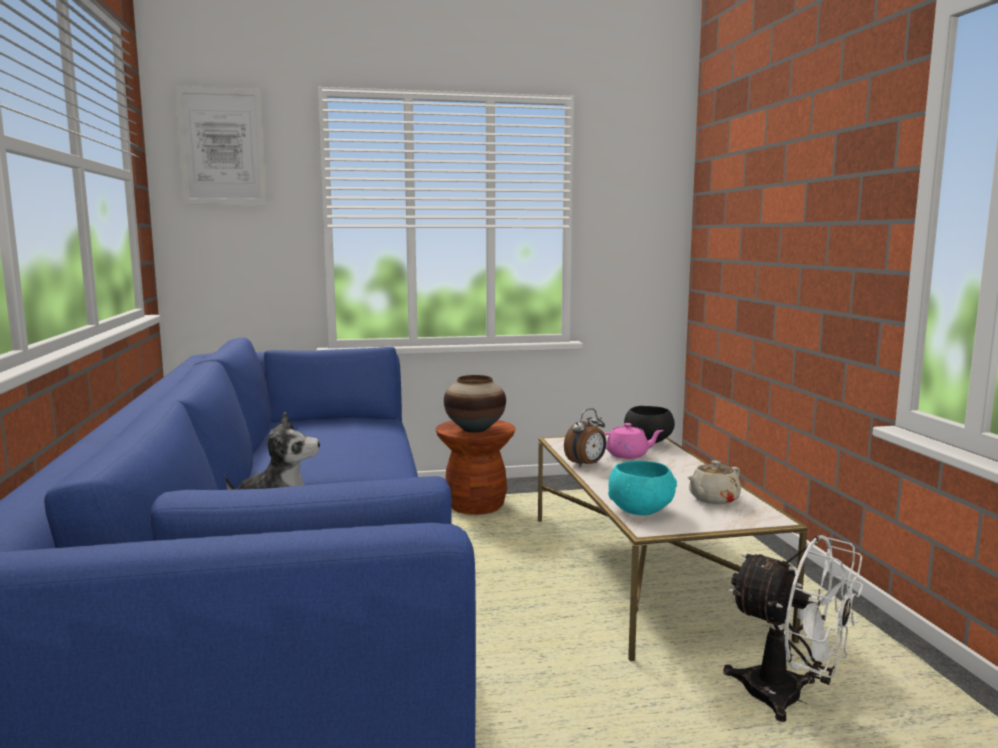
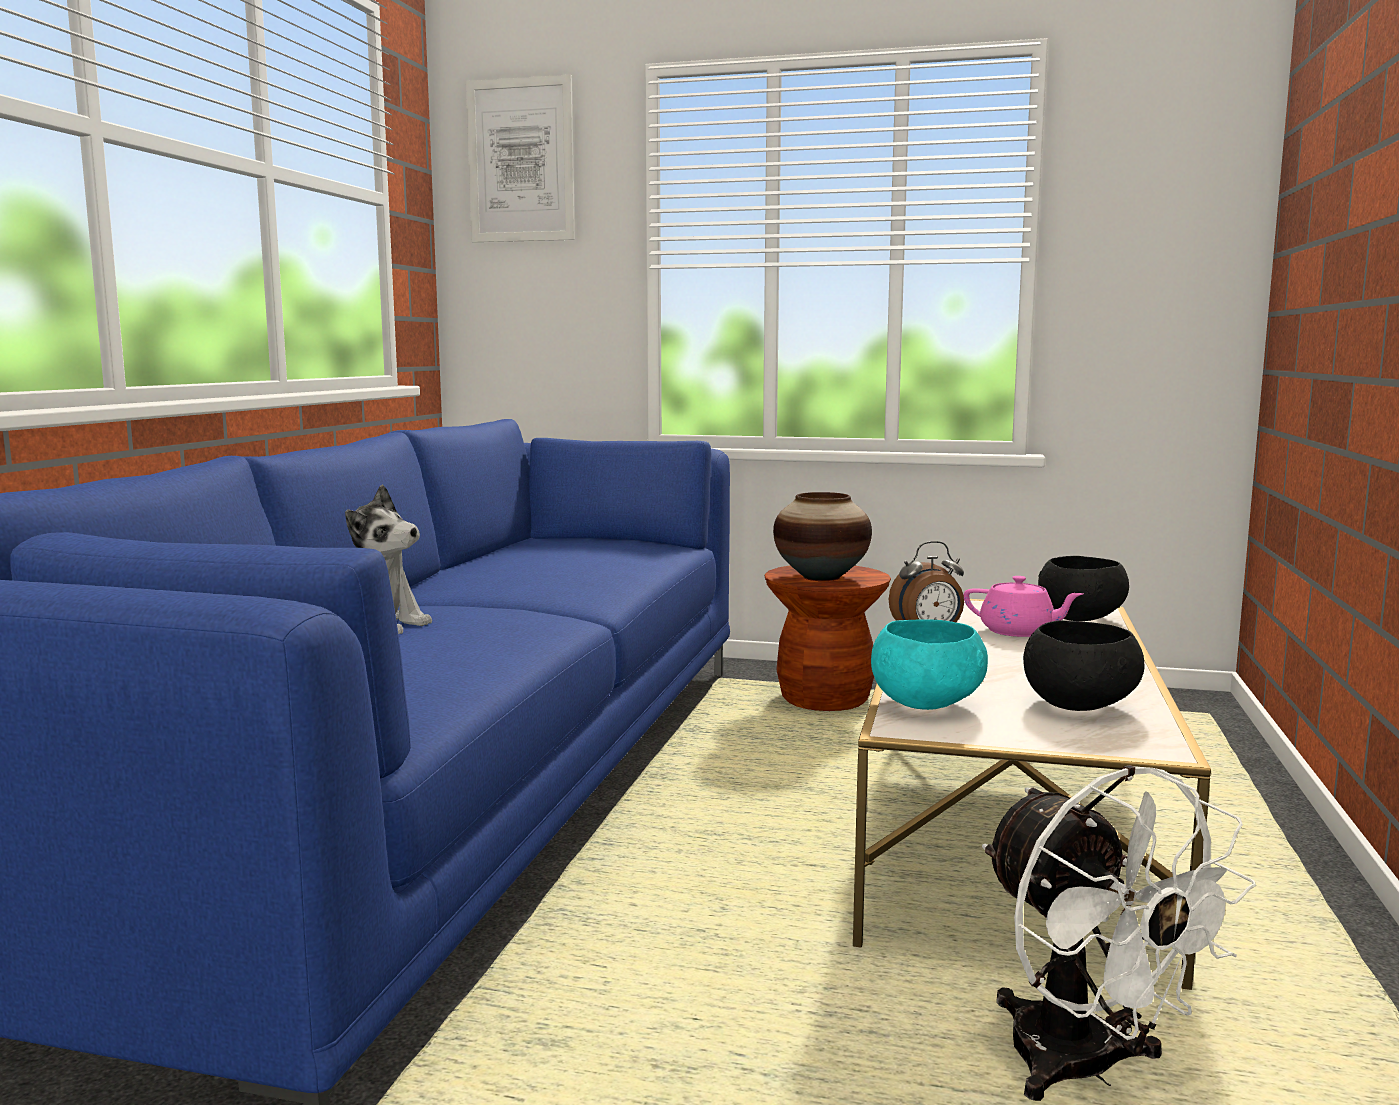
camera: 25 degrees right, 0 degrees up
(713, 499) = (1081, 706): beige teapot -> black bowl

